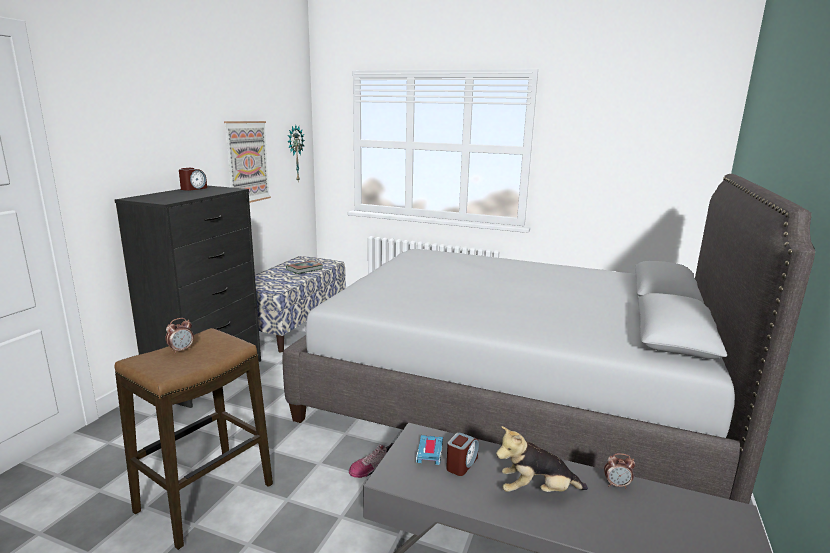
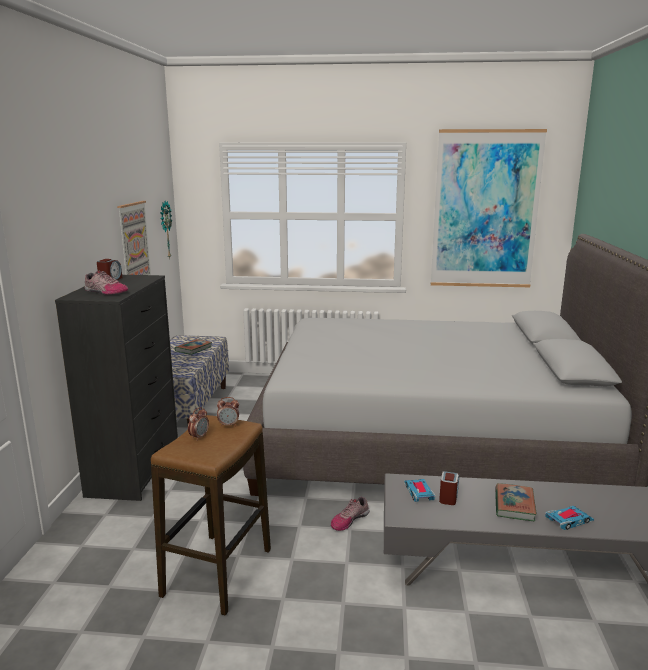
camera: 15 degrees left, 0 degrees up
(169, 197) = (105, 292): none -> shoe
(536, 491) = (514, 505): plush toy -> book
(598, 527) = (569, 520): none -> toy car
(616, 485) = (565, 490): alarm clock -> alarm clock (228, 425)
(623, 146) = (485, 210): none -> picture

